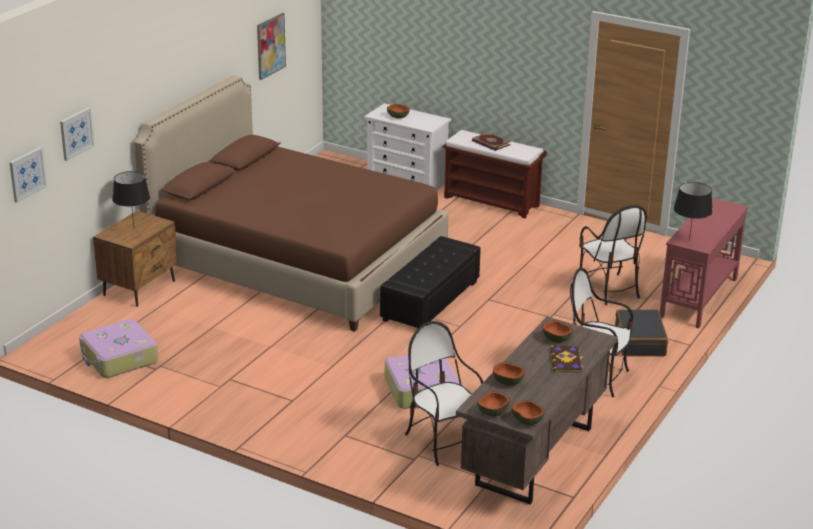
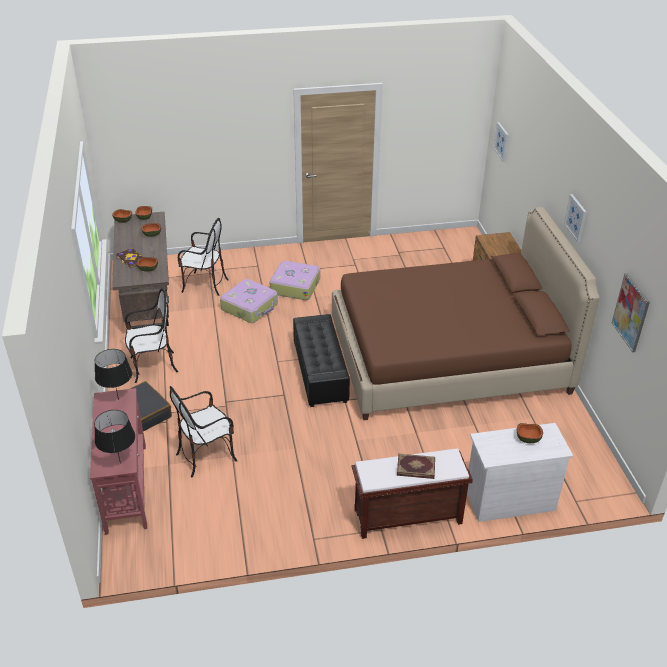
camera: 140 degrees right, 10 degrees up
(76, 133) = (521, 155): picture -> picture (576, 218)
(119, 358) = (425, 248): suitcase -> suitcase (295, 286)
(133, 228) = (502, 247): black table lamp -> black table lamp (120, 463)
(608, 289) = (206, 455): chair -> chair turned 60 degrees counterclockwise

